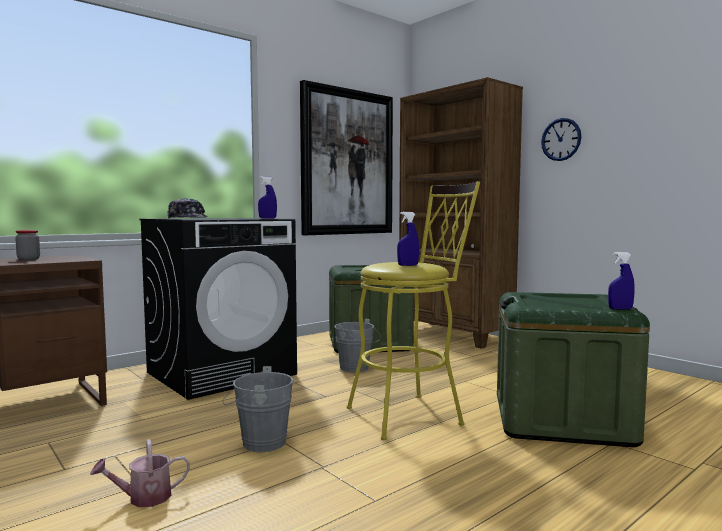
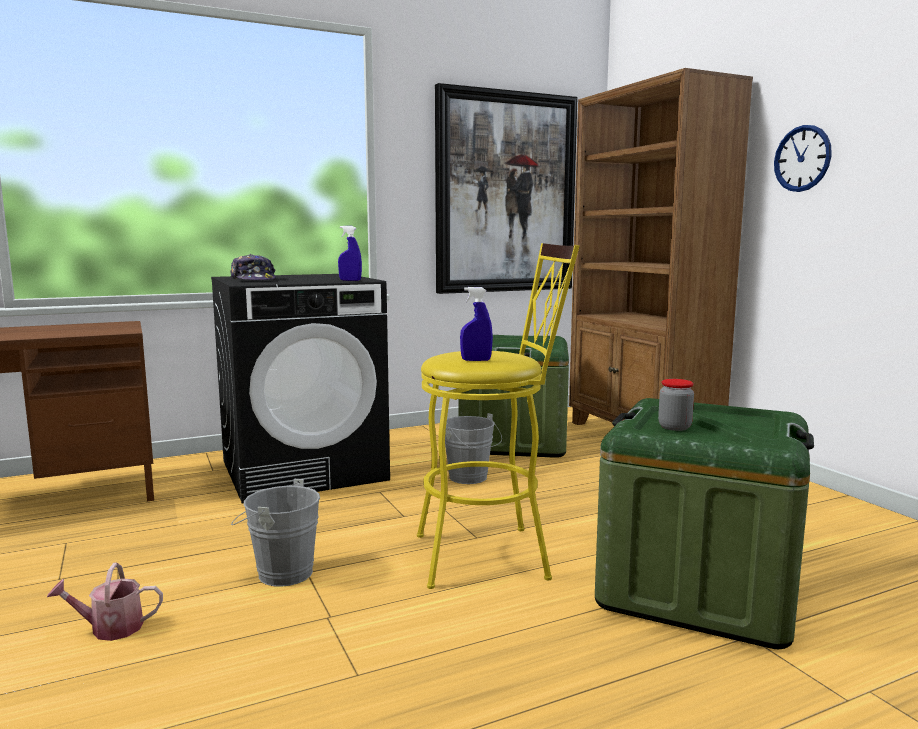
camera: 15 degrees right, 5 degrees up
(28, 259) = (72, 328): jar -> jar (674, 427)
(620, 309) = (769, 445): blue spray bottle -> none

